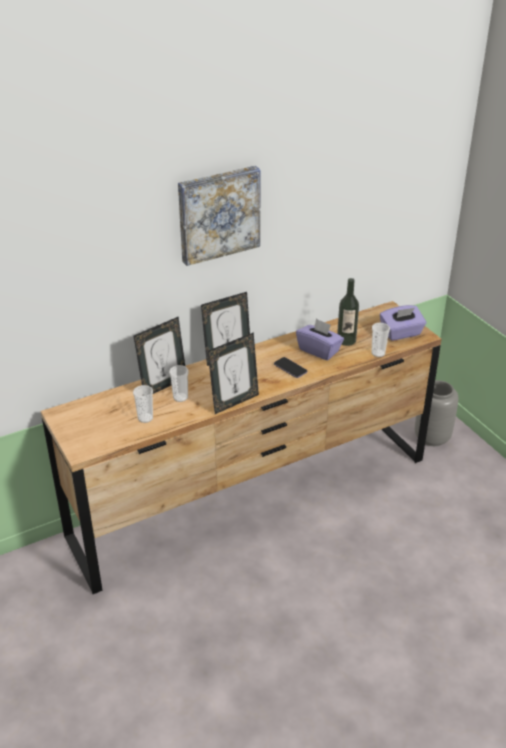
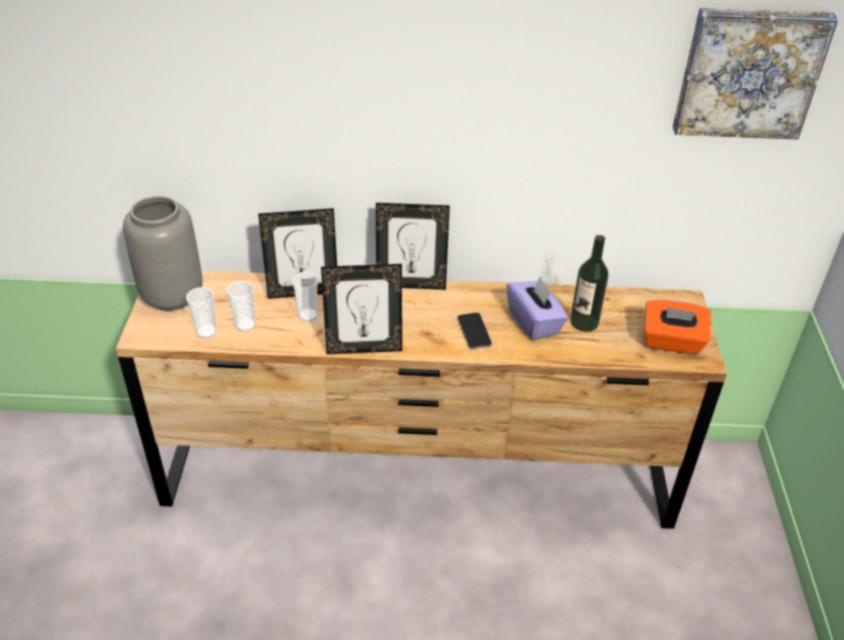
camera: 30 degrees right, 5 degrees up
(218, 214) = (417, 82): picture -> picture (749, 72)
(378, 353) = (612, 358): cup -> cup (206, 331)
(401, 333) = (672, 342): purple tissue box -> orange tissue box
(432, 437) = (713, 502): grey vase -> grey vase (174, 296)

